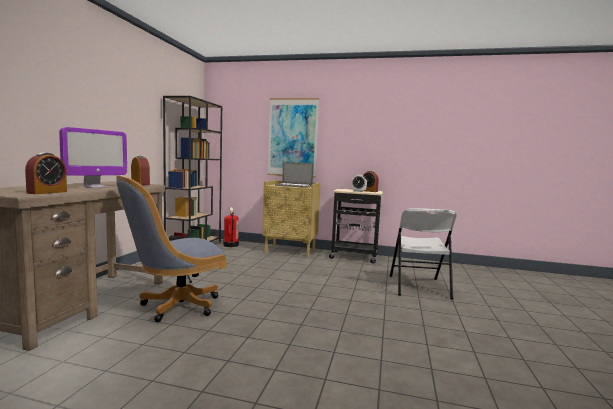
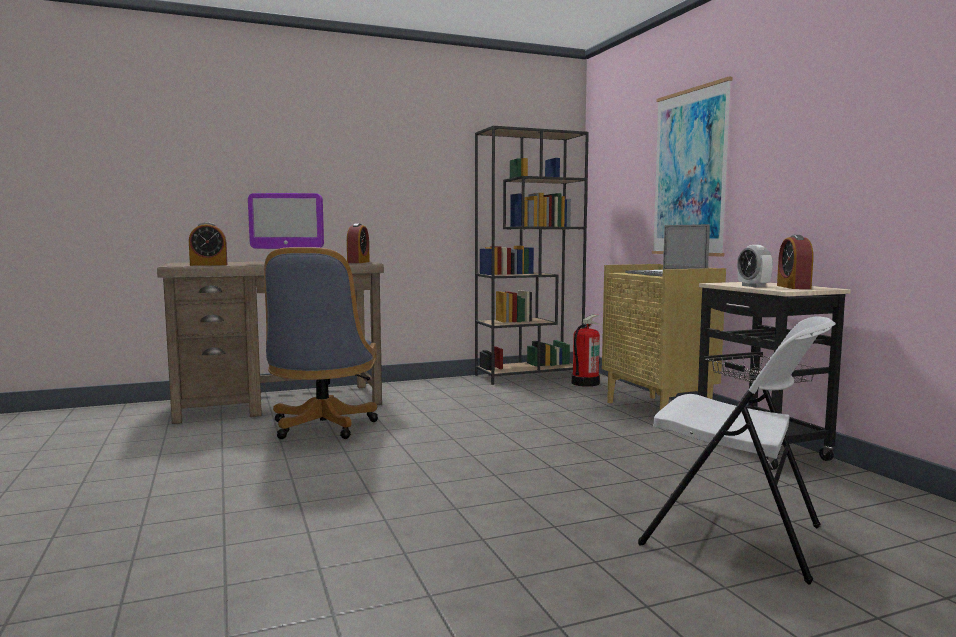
camera: 55 degrees right, 0 degrees up
(174, 308) = (321, 429): blue office chair -> blue office chair turned 105 degrees counterclockwise
(418, 287) = (731, 535): white chair -> white chair turned 120 degrees counterclockwise

